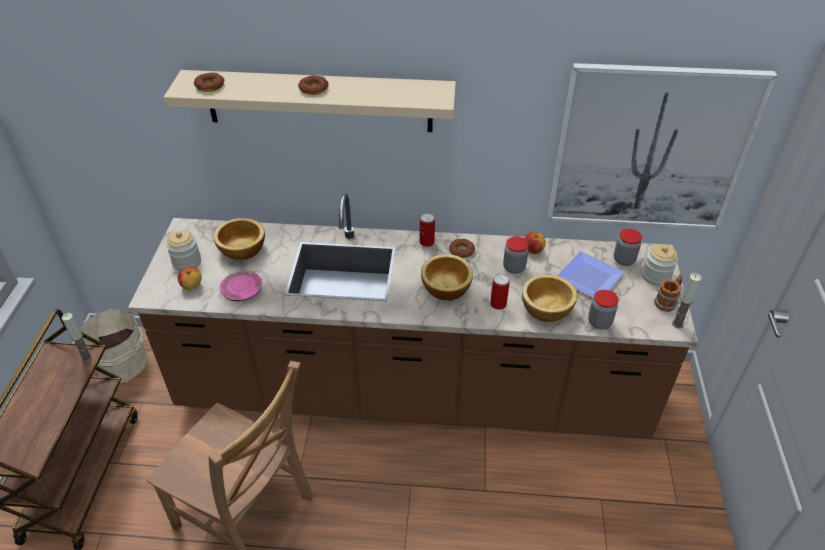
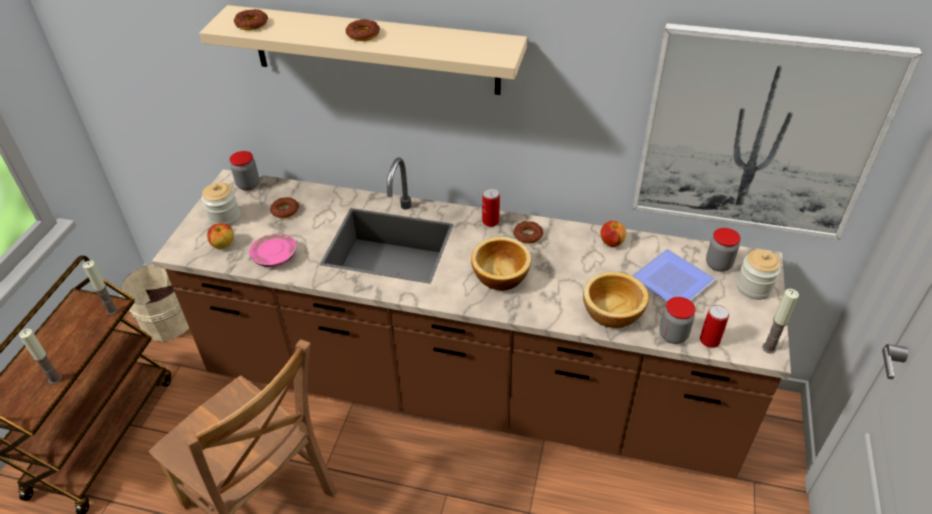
camera: 10 degrees right, 0 degrees up
(47, 426) = (55, 379): none -> candle
(241, 250) = (285, 210): bowl -> donut
(498, 304) = (557, 300): can -> can (709, 340)
(514, 268) = (584, 260): jar -> jar (248, 185)
(667, 301) = (761, 319): mug -> none

